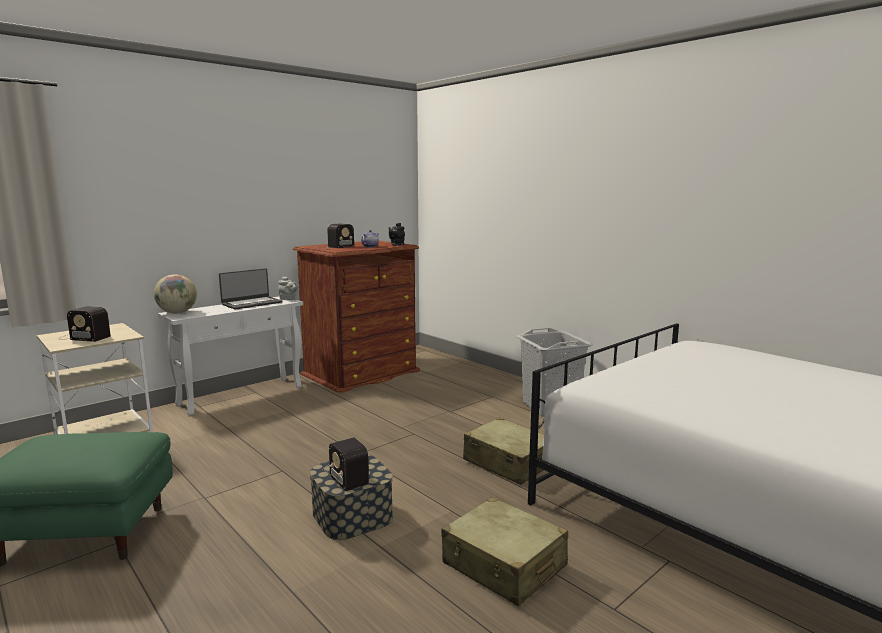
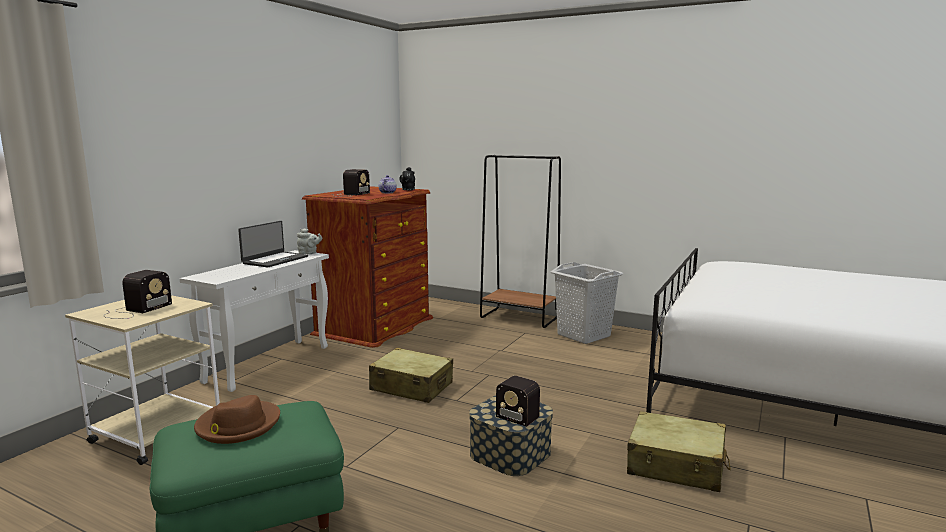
camera: 20 degrees left, 0 degrees up
(72, 444) = (237, 425): none -> brown hat
(83, 337) = (136, 310): radio -> radio turned 60 degrees counterclockwise
(177, 313) = (204, 276): globe -> none
(502, 381) = (519, 318): none -> clothes rack
(508, 463) = (597, 386): beige suitcase -> beige suitcase (411, 387)

